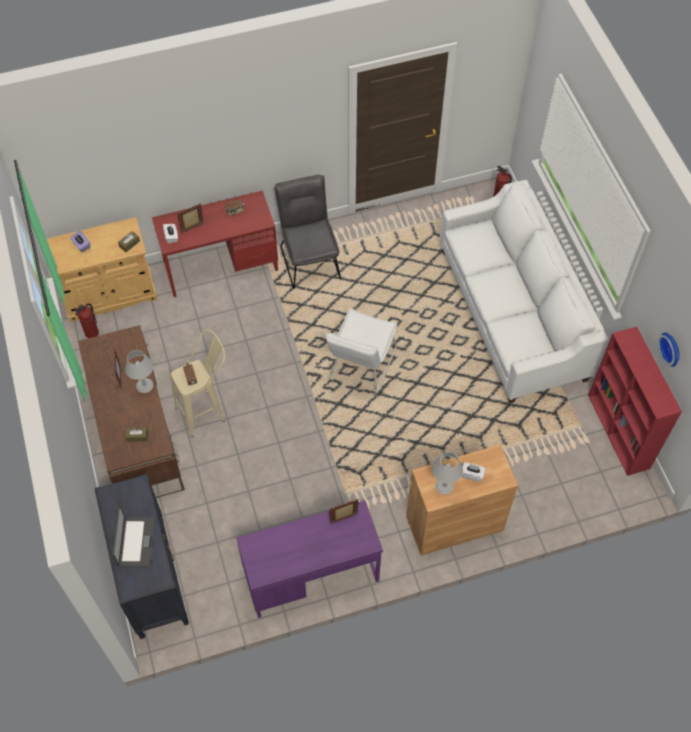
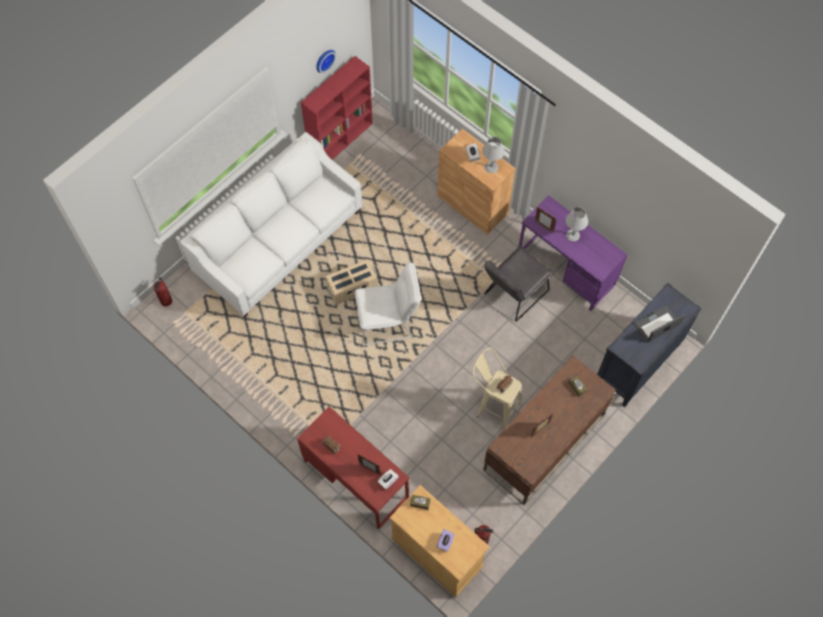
camera: 120 degrees left, 5 degrees up
(144, 386) = (535, 408): grey table lamp -> grey table lamp (573, 235)
(309, 258) = (308, 413): grey chair -> grey chair (513, 295)
(419, 354) = (352, 287): none -> beige storage box

